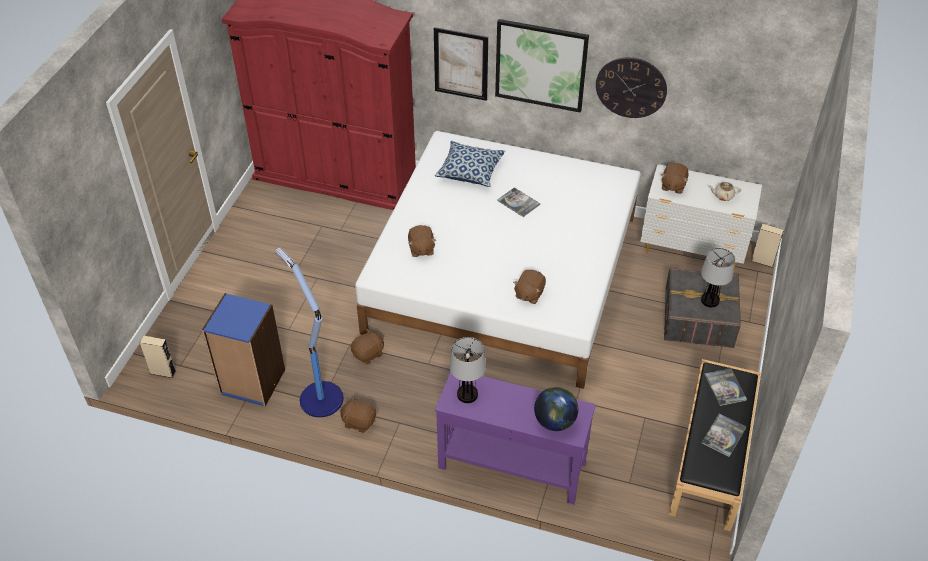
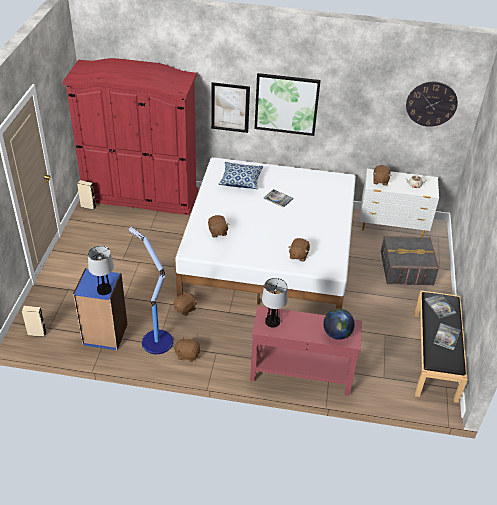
camera: 10 degrees left, 5 degrees down
(511, 465) = (300, 374): purple console table -> red console table
(631, 87) = (349, 115): wall clock -> wall clock (431, 104)
(709, 300) = (415, 254): table lamp -> table lamp (104, 289)
(762, 261) = (439, 230): beige speaker -> beige speaker (88, 206)

